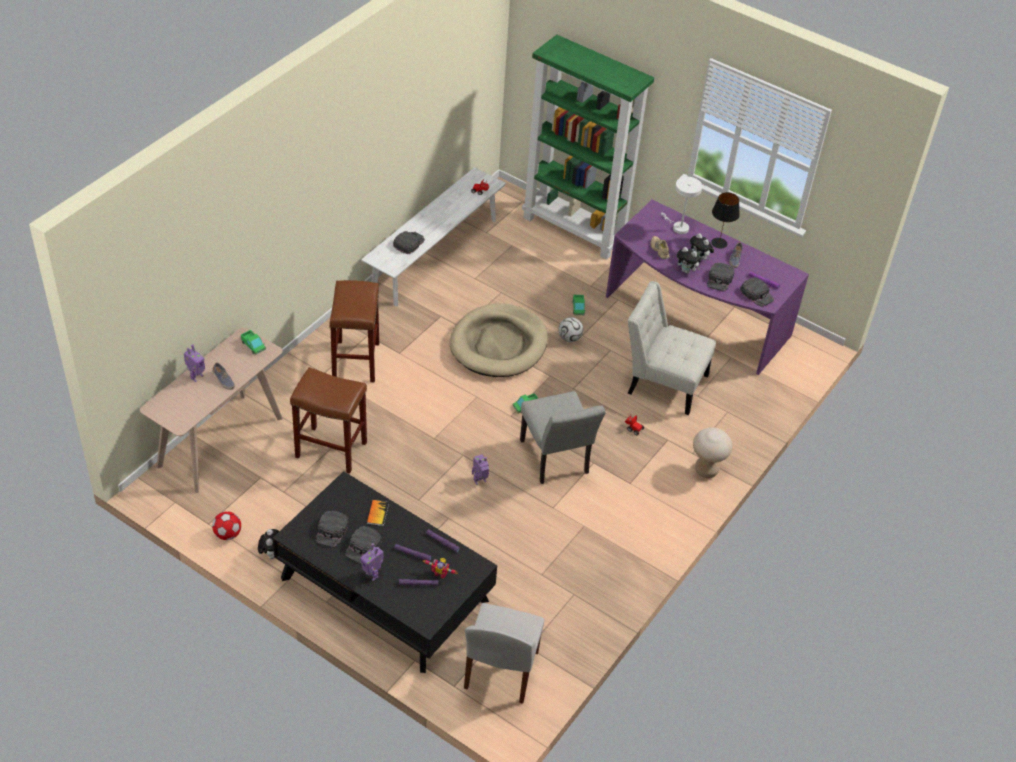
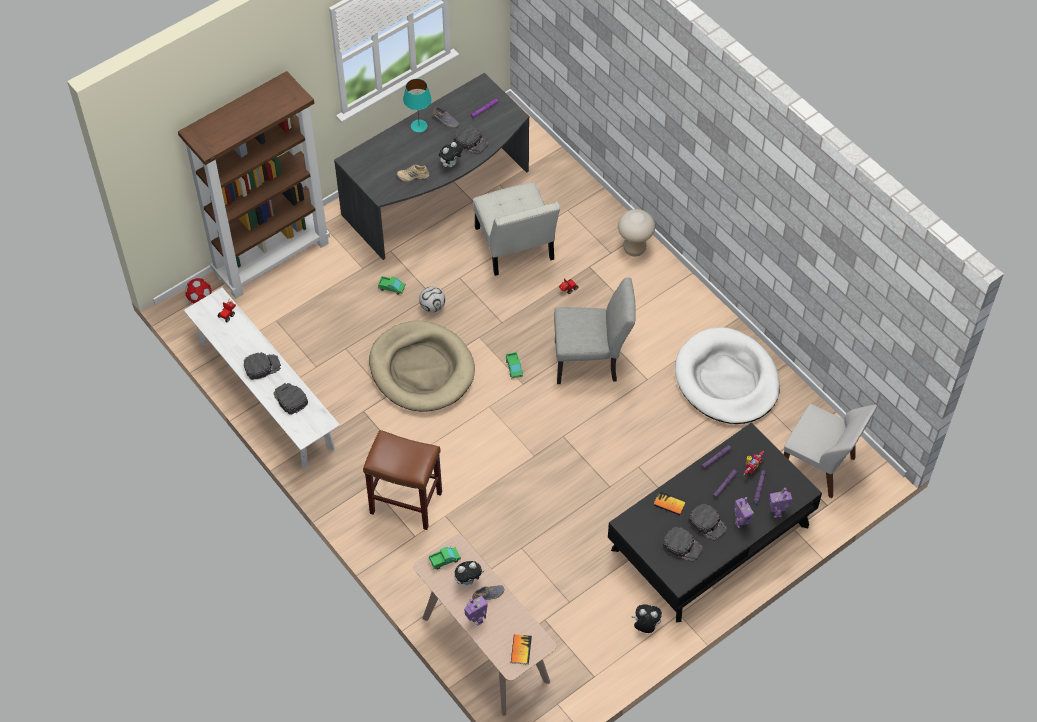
camera: 70 degrees left, 10 degrees up
(171, 411) = (521, 649): none -> book
(228, 534) = (612, 661): football -> football (200, 298)
(330, 450) = (524, 550): brown stool -> none
(480, 481) = (600, 429): toy robot -> toy robot (777, 512)
(575, 230) = (272, 258): green bookcase -> brown bookcase
(578, 573) = (727, 380): none -> white dog bed
(663, 382) = (515, 247): white chair -> white chair turned 60 degrees counterclockwise
(678, 227) = (384, 151): white table lamp -> none
(695, 319) = (439, 196): purple desk -> grey desk
(699, 259) = (436, 148): plush toy -> plush toy (468, 580)
(718, 243) = (419, 126): black table lamp -> turquoise table lamp
(757, 294) = (500, 120): black cap -> black cap (262, 366)

